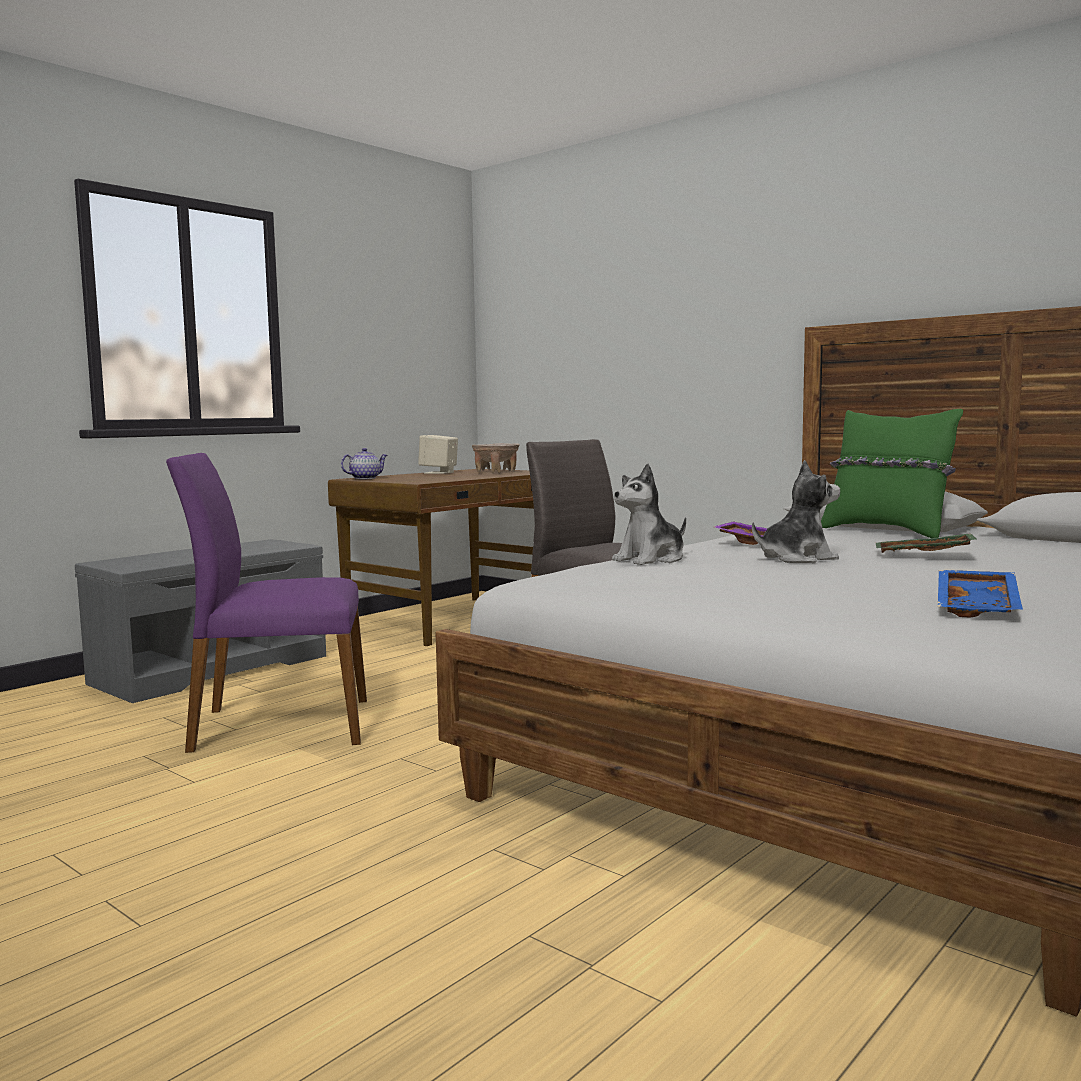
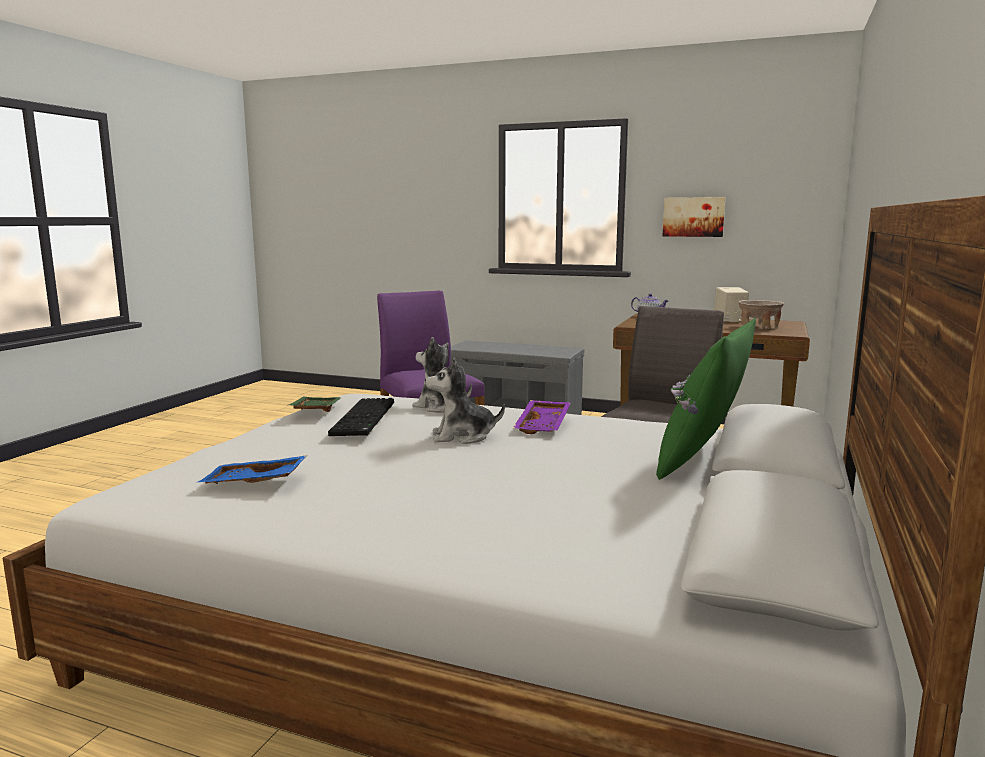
camera: 70 degrees right, 5 degrees up
(355, 352) = (693, 217): none -> picture
(713, 572) = (365, 419): none -> keyboard
(796, 559) = (462, 436): plush toy -> plush toy turned 120 degrees clockwise
(923, 555) = (512, 471): green tray -> green tray (314, 411)

